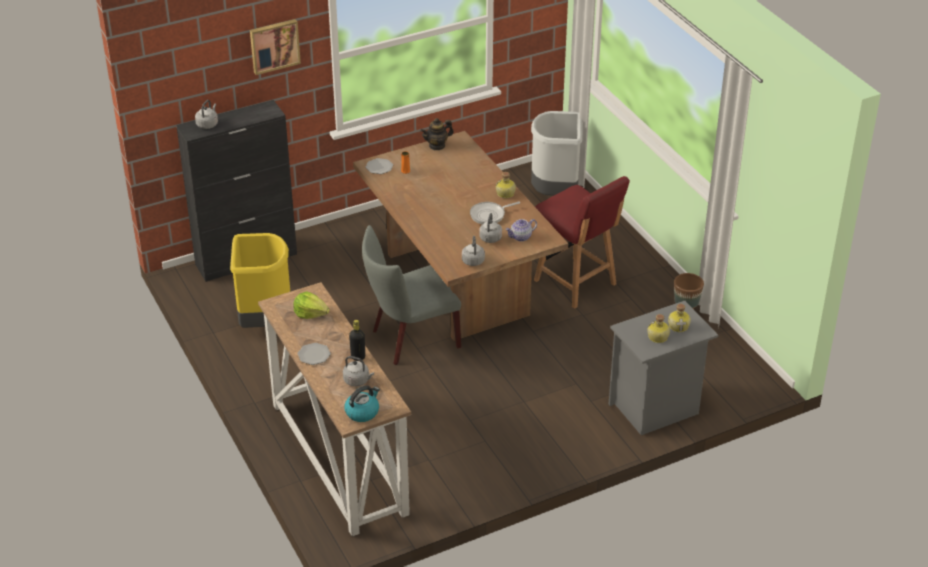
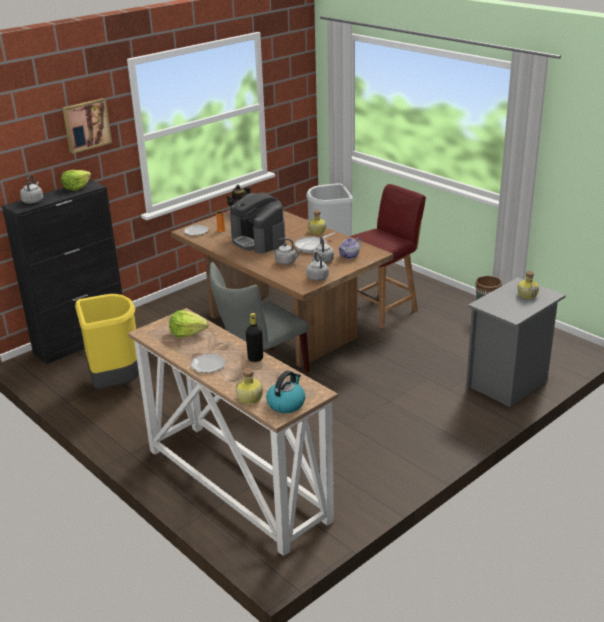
camera: 15 degrees left, 10 degrees down
(255, 111) = (76, 187): none -> lettuce
(357, 380) = (266, 378): grey kettle -> grey kettle (287, 262)
(438, 195) = (258, 241): none -> coffee machine
(576, 283) = (382, 309): red chair -> red chair turned 75 degrees counterclockwise
(658, 337) = (516, 305): bottle -> bottle (250, 398)

